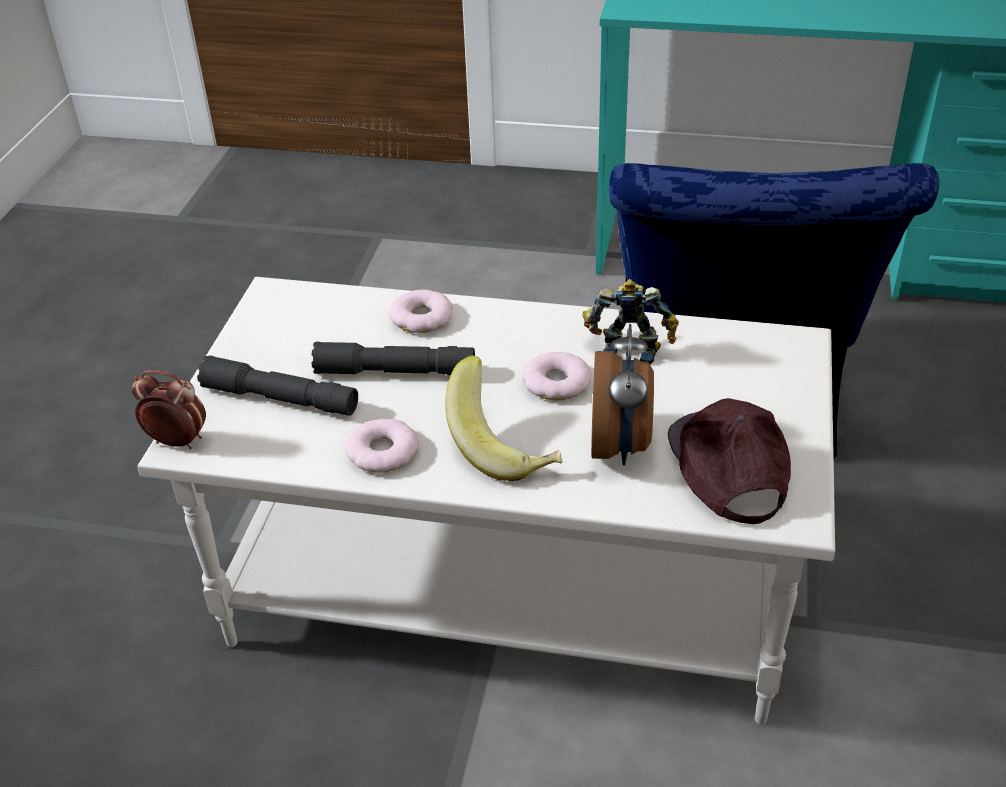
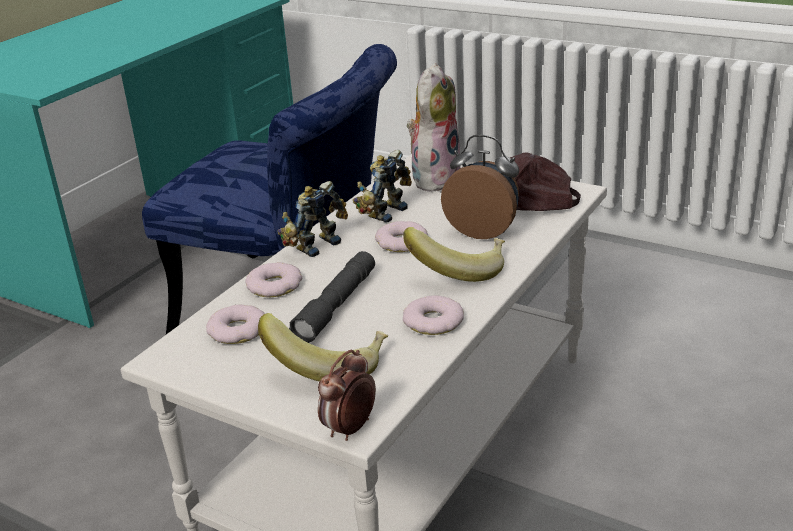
camera: 70 degrees left, 10 degrees down
(280, 398) = (329, 365): grey flashlight -> banana
(329, 321) = (238, 330): none -> donut
(521, 319) = (315, 245): none -> toy robot
(753, 367) = (434, 178): none -> plush toy

